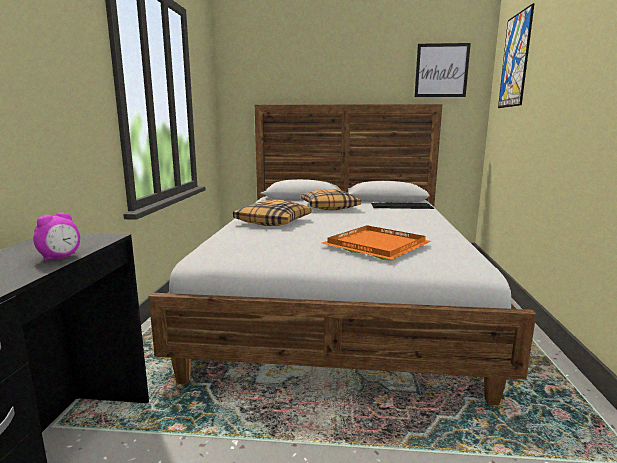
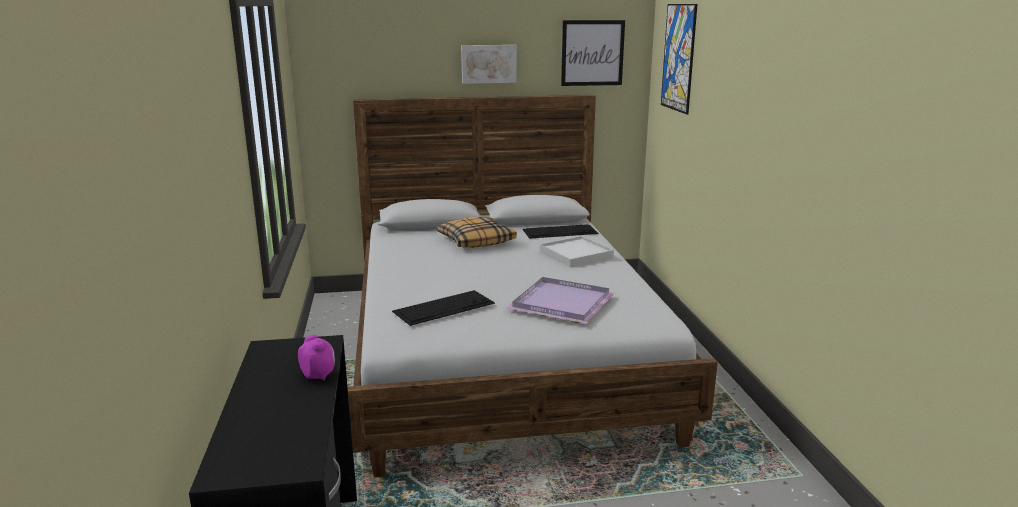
camera: 15 degrees left, 5 degrees up
(60, 257) = (318, 375): alarm clock -> alarm clock turned 60 degrees counterclockwise
(268, 238) = (444, 307): none -> keyboard
(273, 222) = (427, 276): pillow -> none
(357, 79) = (488, 63): none -> picture
(377, 246) = (562, 304): orange tray -> purple tray
(408, 218) = (576, 255): none -> white tray

